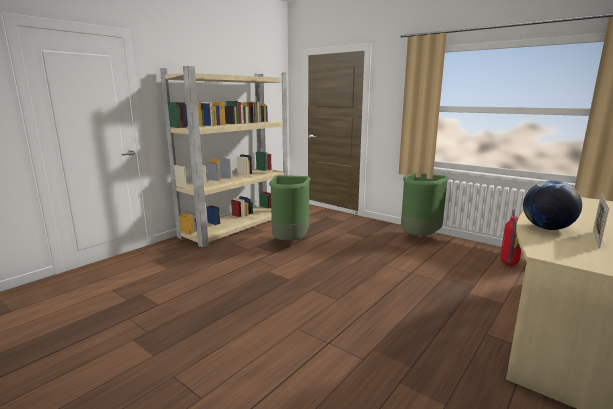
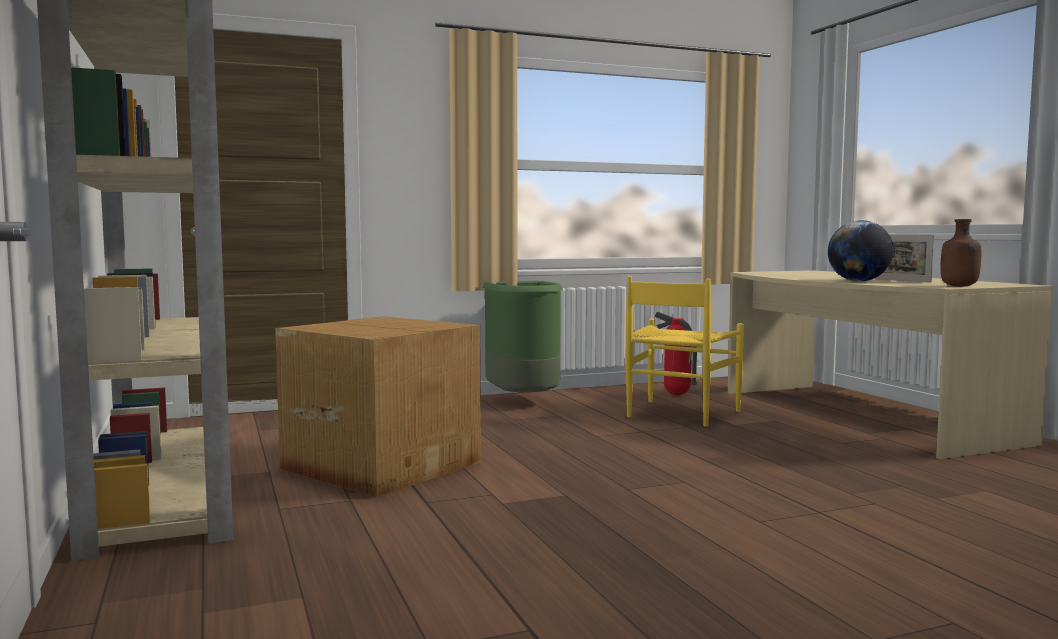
camera: 60 degrees left, 10 degrees down
(290, 242) = (382, 464): green trash can -> cardboard box
(463, 274) = (679, 414): none -> yellow chair
(566, 258) = (959, 286): none -> brown bottle

